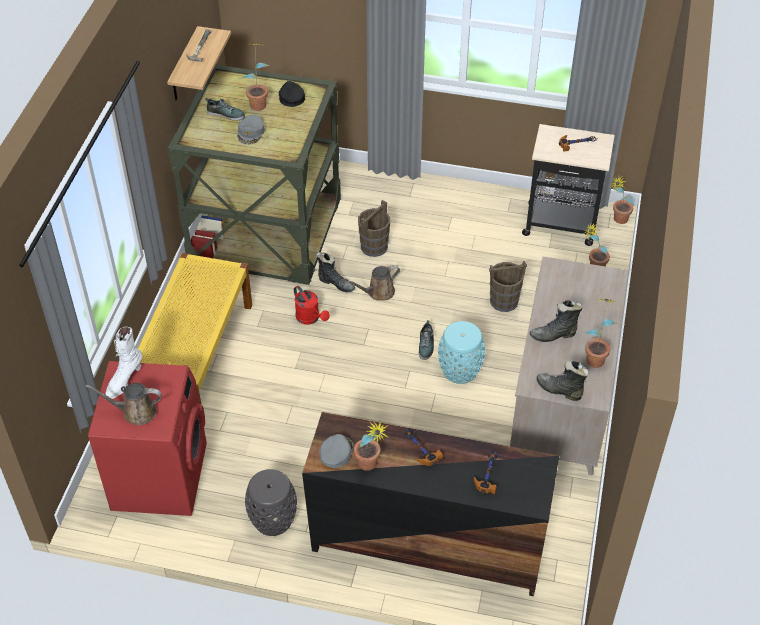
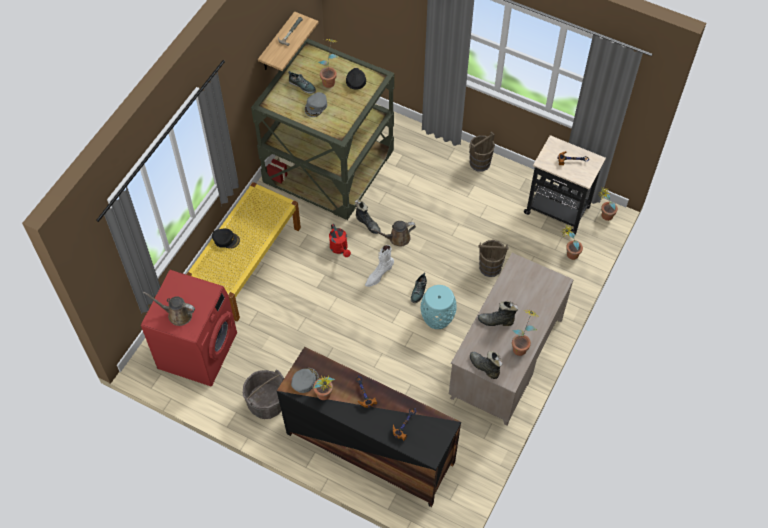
camera: 15 degrees right, 10 degrees up
(124, 381) = (175, 288): white boot -> white boot (379, 275)
(167, 324) = (226, 239): none -> black cap
(273, 520) = (266, 403): grey stool -> grey bucket
(374, 246) = (406, 198): brown bucket -> brown bucket (480, 163)

